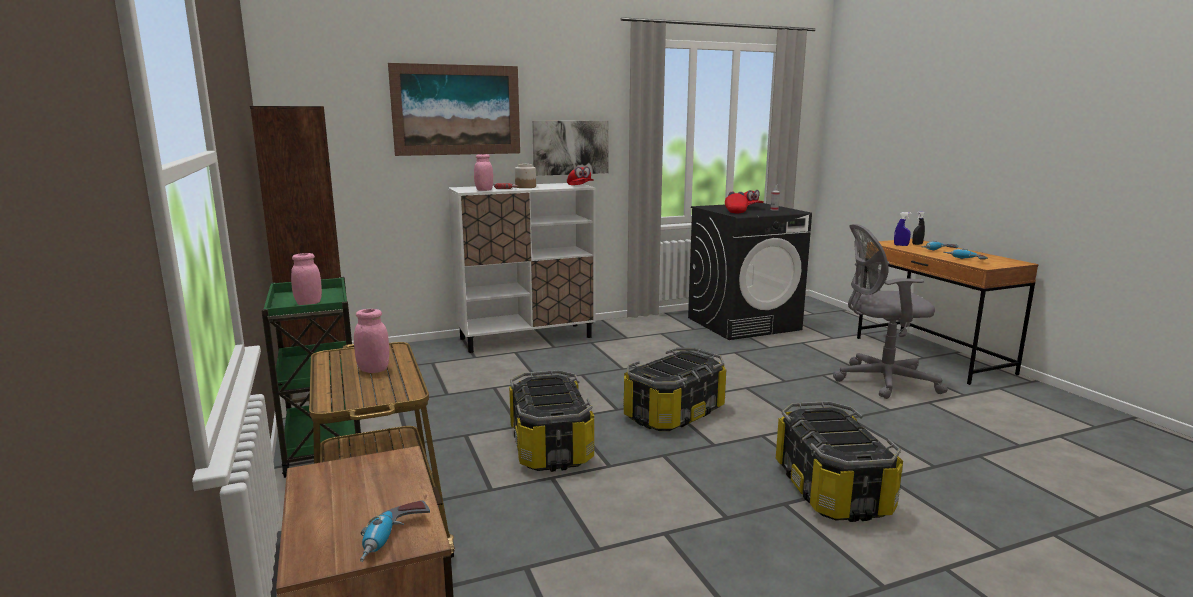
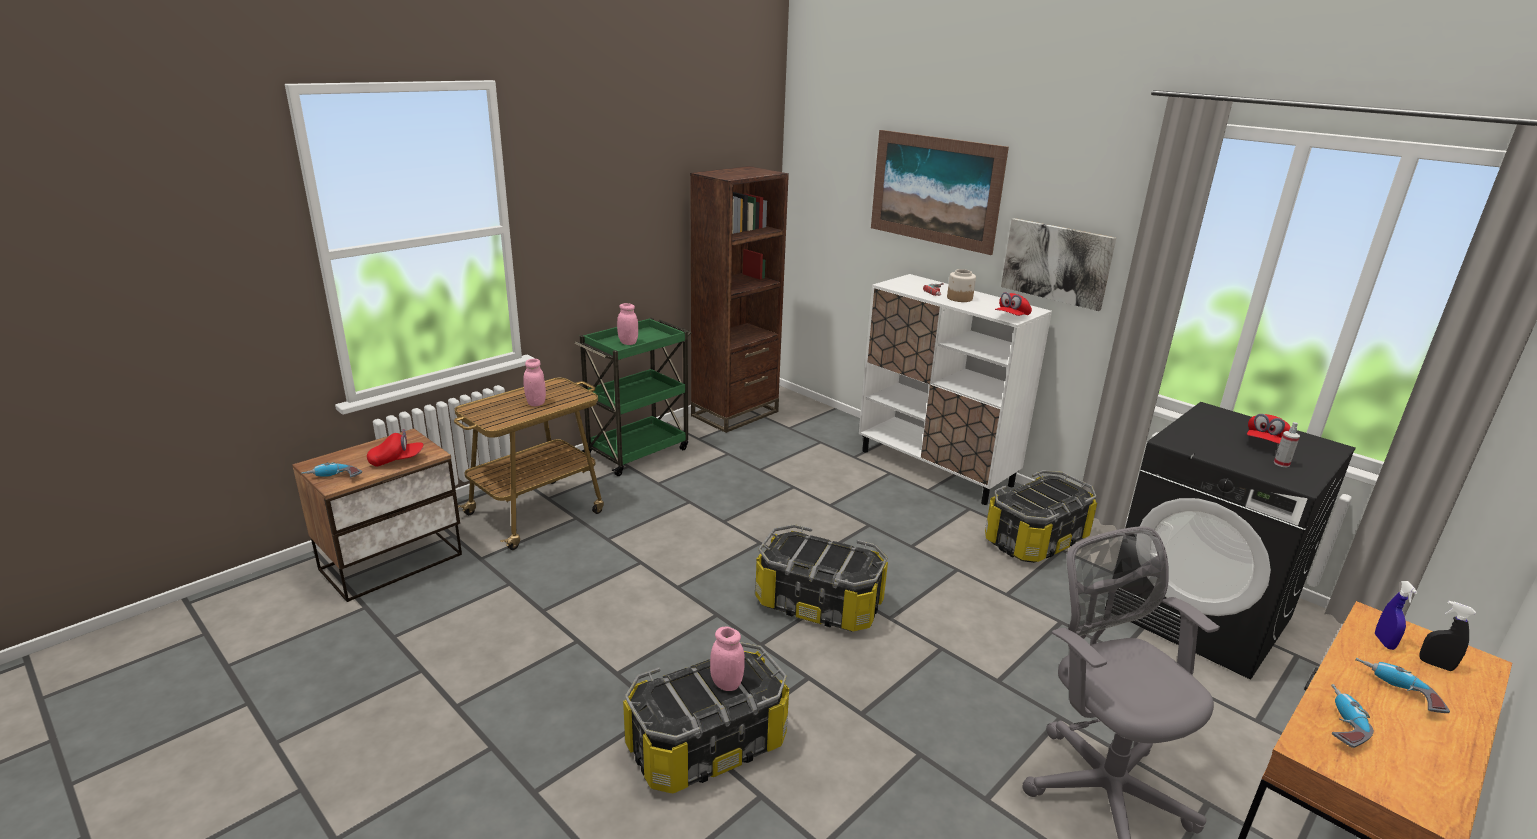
camera: 65 degrees right, 10 degrees up
(484, 190) = (905, 289): pink jar -> pink jar (726, 683)
(551, 446) = (695, 547): storage box -> storage box (1036, 540)
(735, 211) = (1204, 436): red cap -> red cap (397, 460)

